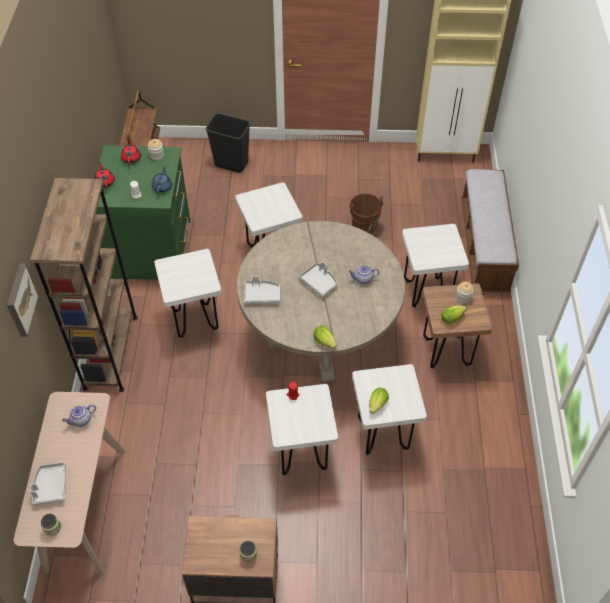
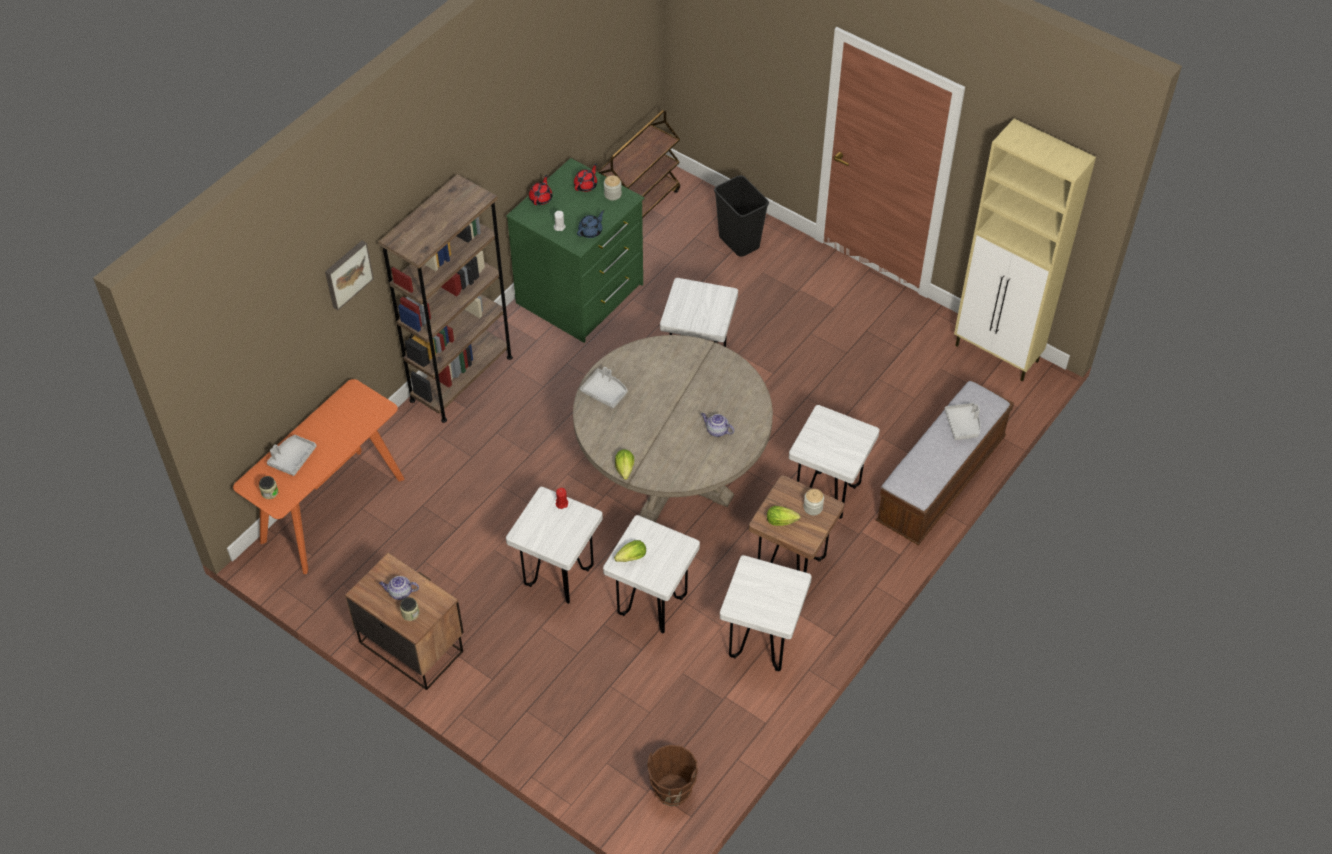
camera: 35 degrees right, 0 degrees up
(81, 420) = (358, 417): teapot -> teapot (400, 593)
(85, 509) = (332, 509): beige console table -> orange console table
(195, 320) = (564, 391): white stool -> white stool (761, 645)
(319, 282) = (670, 410): grey tray -> grey tray (963, 425)
(363, 228) = (822, 389): brown bucket -> brown bucket (672, 790)

